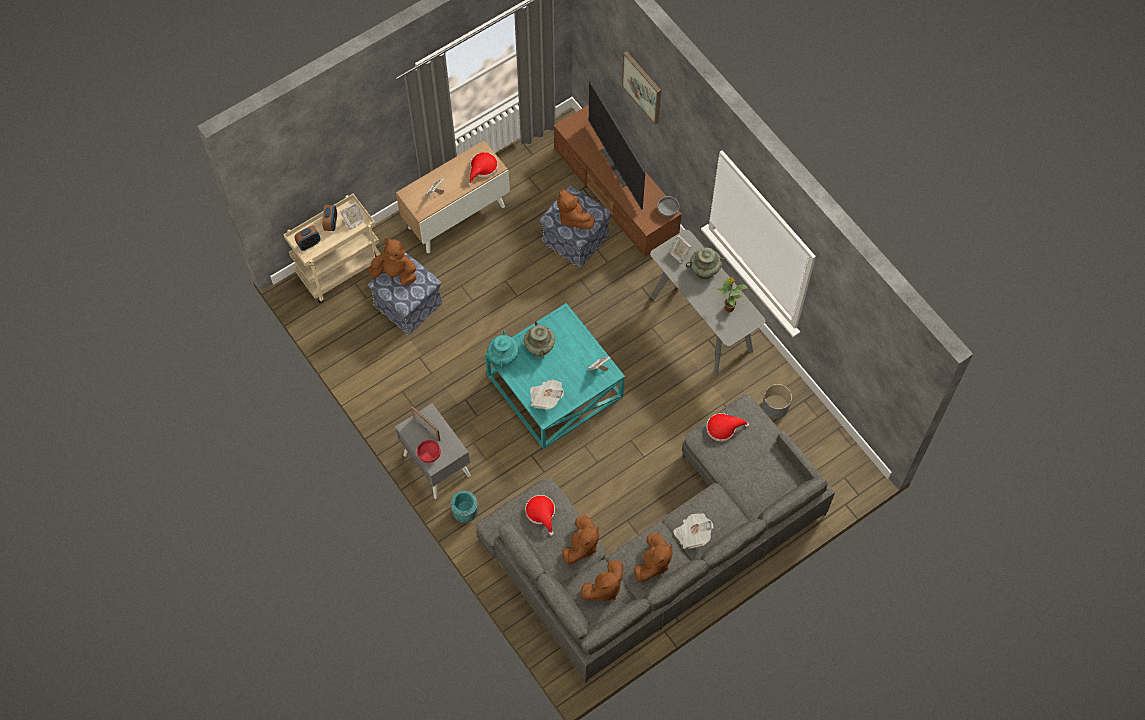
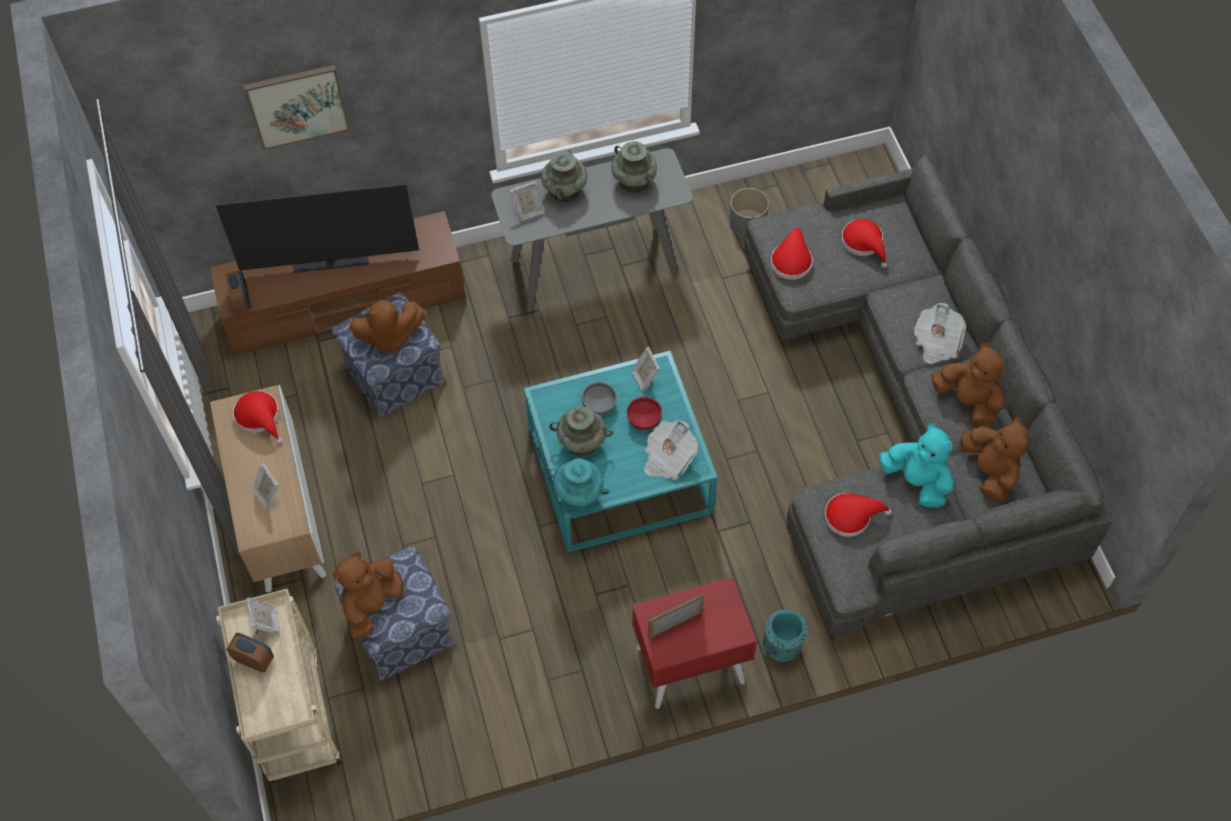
camera: 70 degrees left, 5 degrees down
(309, 244) = (276, 705): alarm clock -> alarm clock (242, 300)
(429, 454) = (719, 633): red bowl -> red bowl (643, 420)
(436, 465) = (689, 665): grey nightstand -> red nightstand
(581, 546) = (916, 481): brown plush toy -> turquoise plush toy
(667, 211) = (432, 224): grey bowl -> grey bowl (599, 405)
(728, 307) = (634, 181): potted plant -> turquoise vase
(756, 469) = (864, 243): none -> red hat

